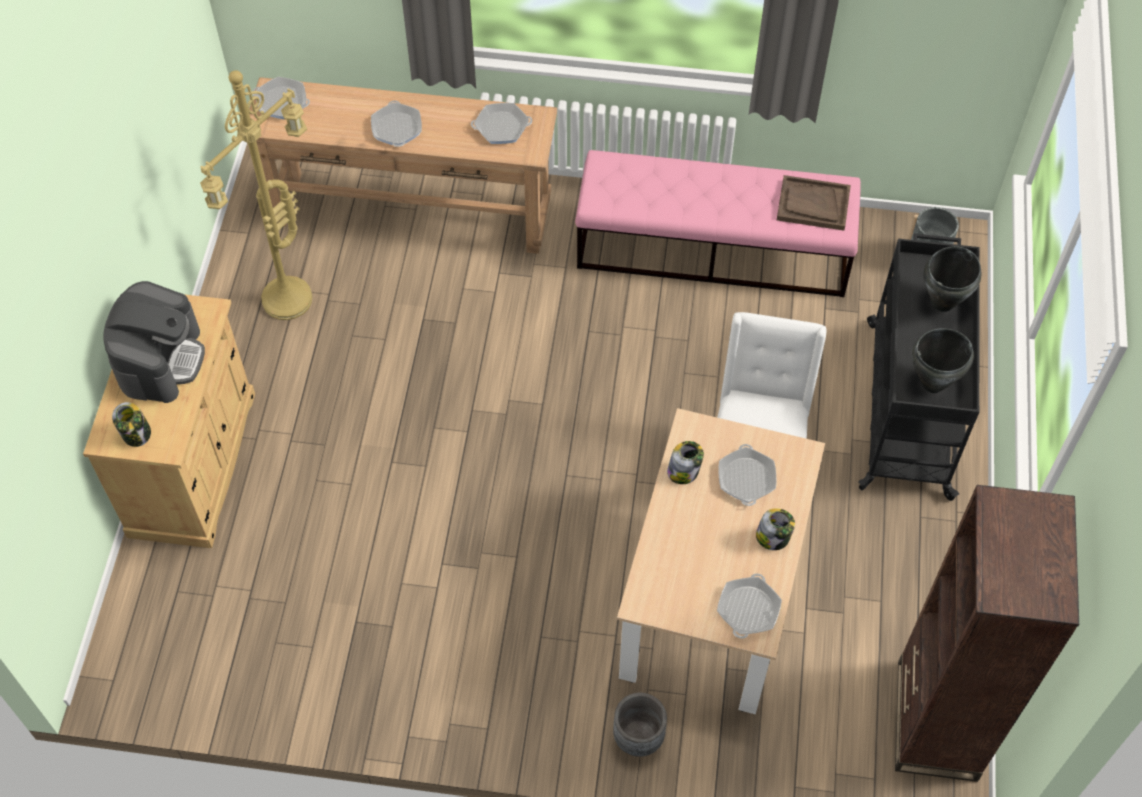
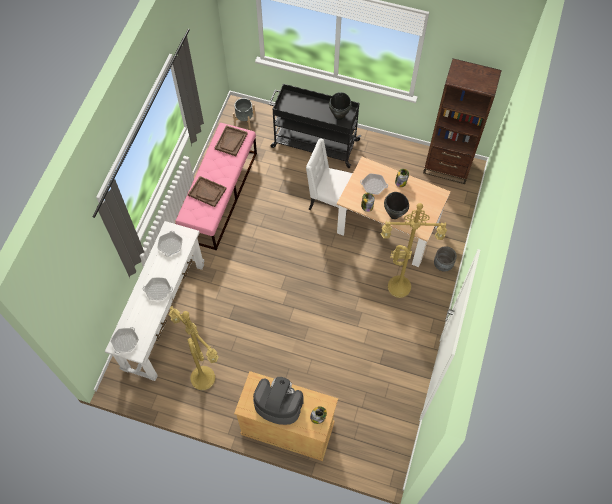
camera: 80 degrees left, 5 degrees up
(412, 212) = (165, 316): brown console table -> white console table
(561, 642) = (400, 285): none -> yellow floor lamp
(670, 187) = (207, 192): none -> brown tray
(748, 609) = (430, 196): frying pan -> none
(943, 303) = (302, 103): black cooking pot -> black cooking pot (394, 214)

